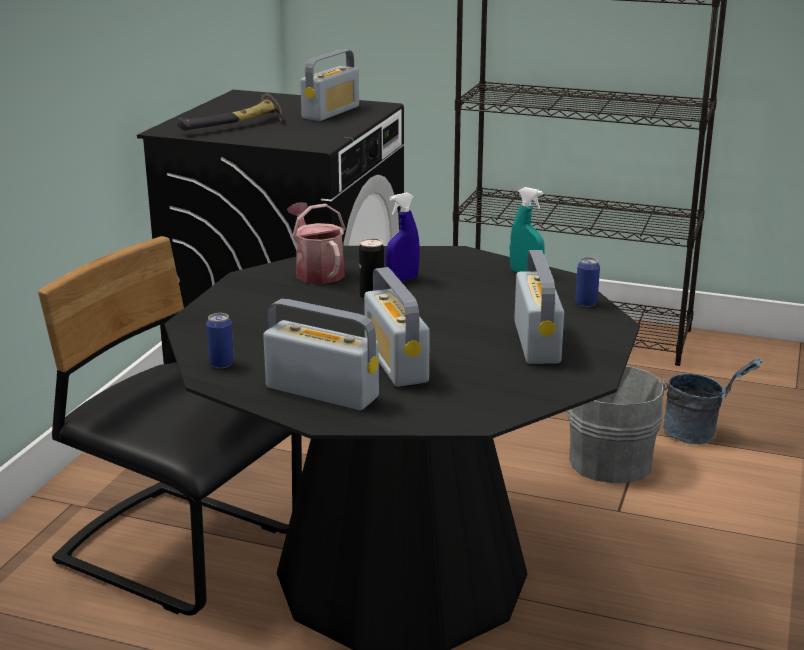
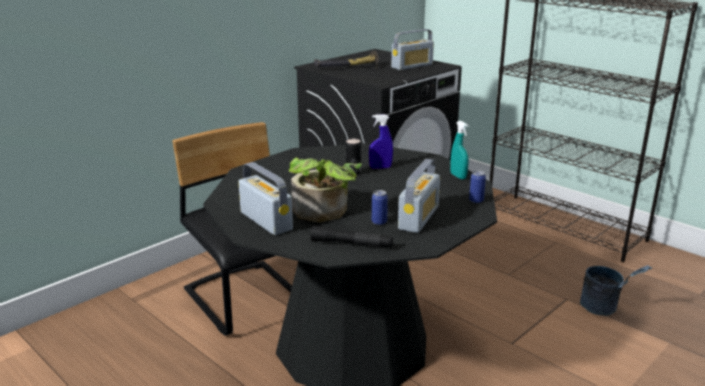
camera: 25 degrees right, 0 degrees up
(221, 364) = (233, 195): can -> can (379, 222)
(317, 271) = (338, 155): watering can -> none
(396, 363) = (323, 213): radio -> potted plant
(486, 398) = (351, 244): none -> black flashlight
(610, 459) = (530, 310): grey bucket -> none

